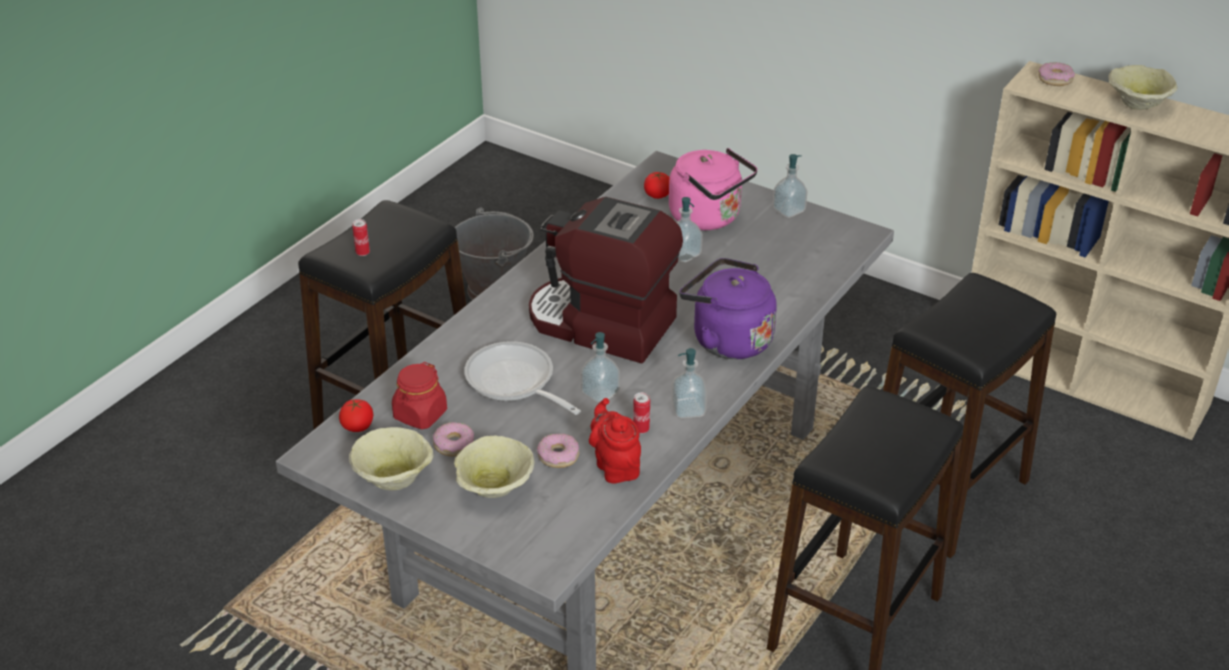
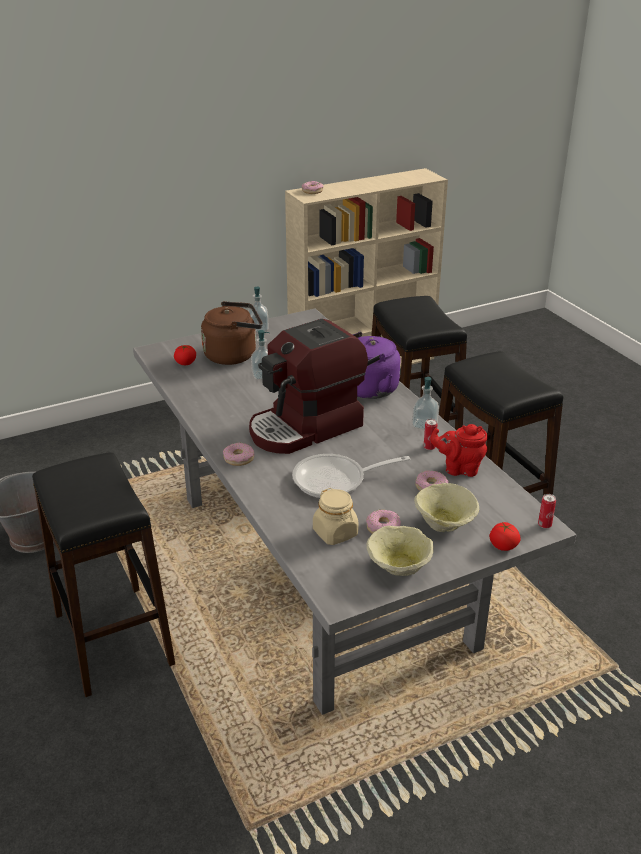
camera: 60 degrees left, 5 degrees down
(357, 426) = (323, 567): tomato -> tomato (503, 546)
(362, 253) = (98, 501): can -> can (544, 525)
(420, 415) = (335, 533): red jar -> beige jar
(502, 304) = (239, 458): none -> donut
(600, 393) = (379, 451): soap dispenser -> none
(709, 218) = (233, 355): pink kettle -> brown kettle
(1136, 103) = (359, 184): beige bowl -> none

